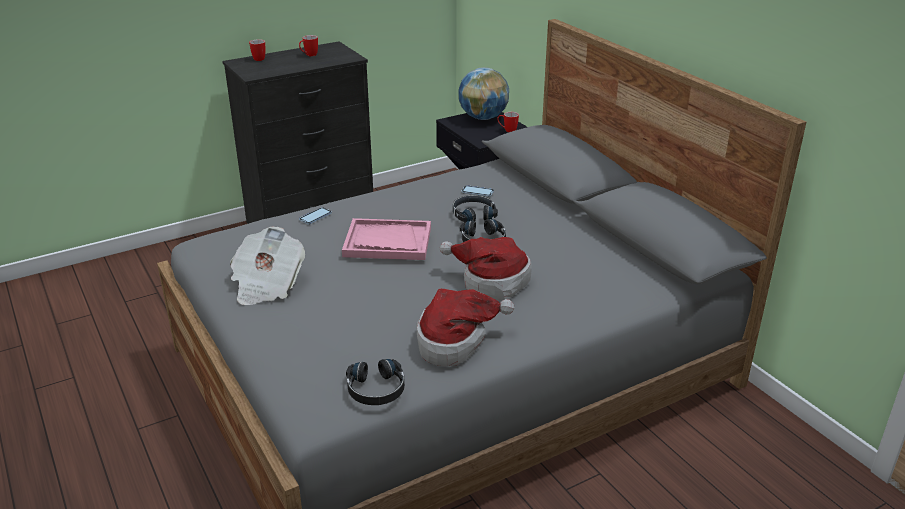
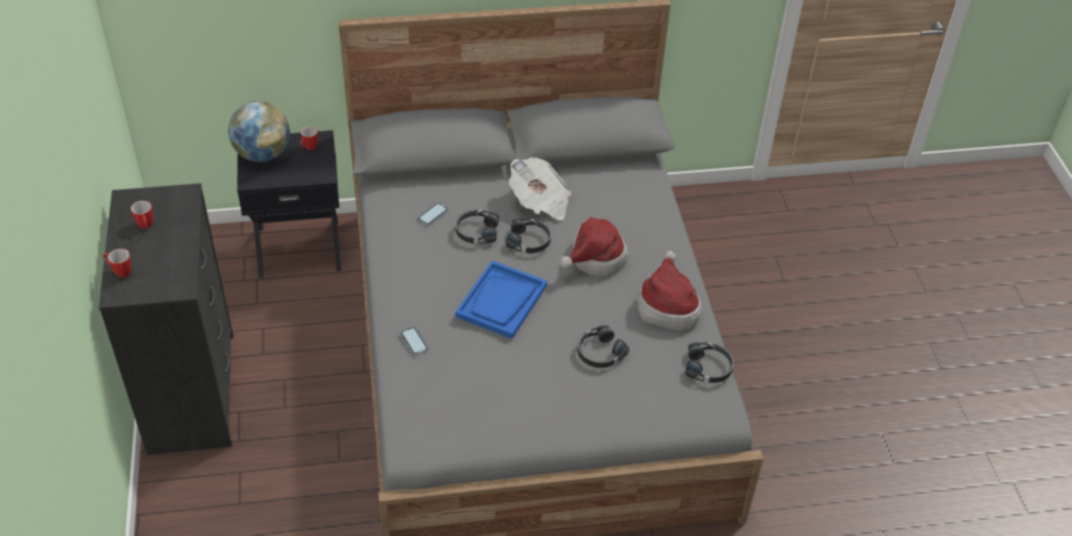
camera: 70 degrees left, 15 degrees up
(267, 285) = (525, 403): newspaper -> newspaper (540, 202)
(357, 312) = (600, 353): none -> black headphones
(387, 242) = (501, 301): pink tray -> blue tray

